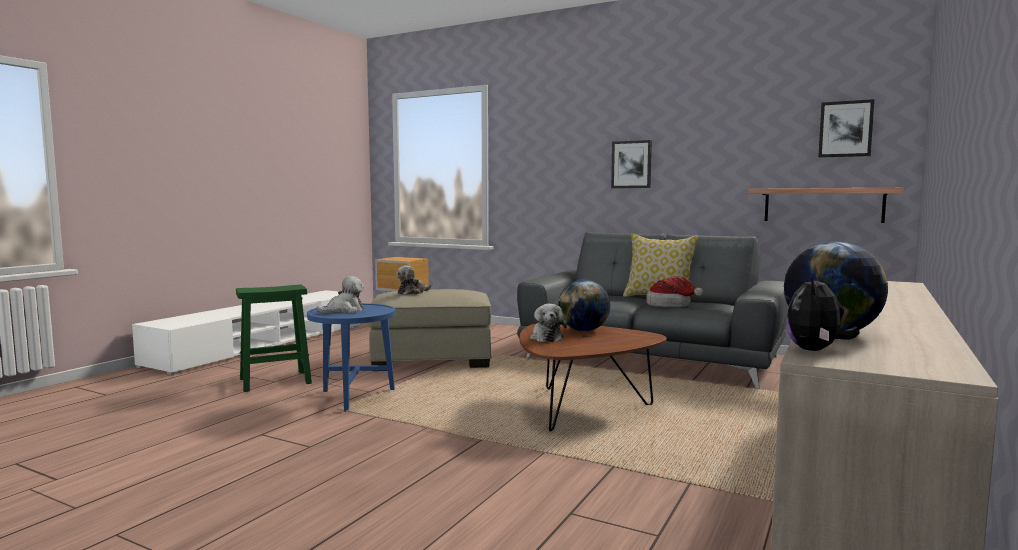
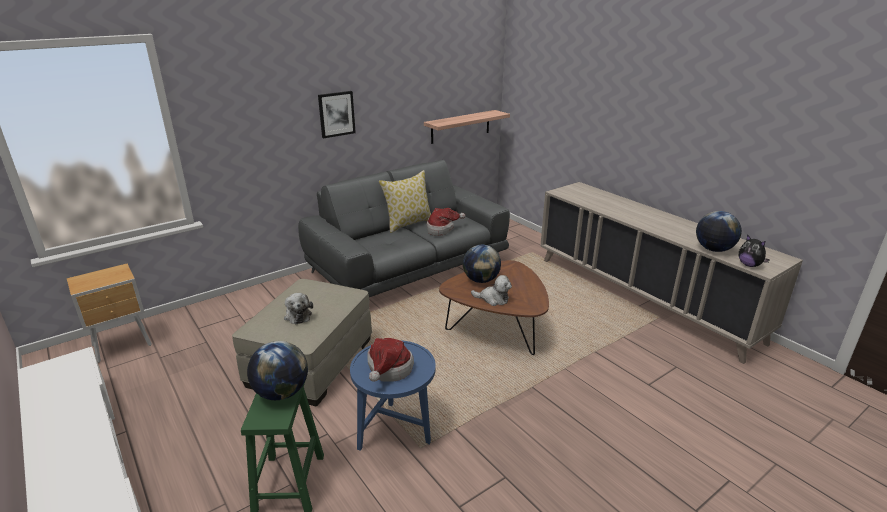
camera: 65 degrees left, 20 degrees up
(281, 288) = (281, 393): none -> globe
(344, 311) = (388, 370): plush toy -> hat
(845, 129) = (470, 74): picture -> none

